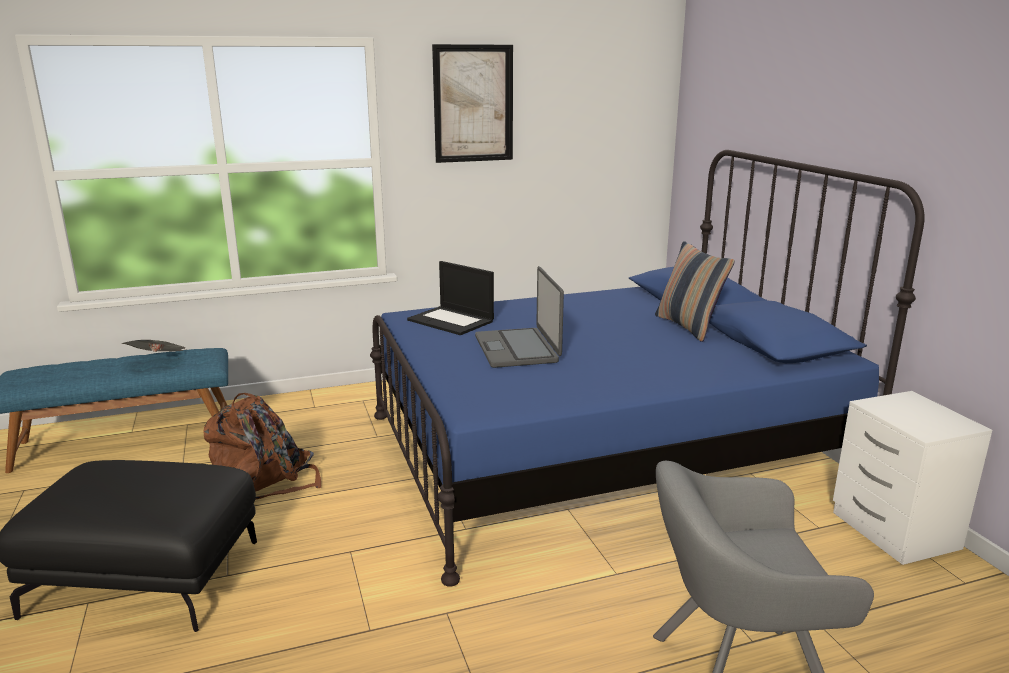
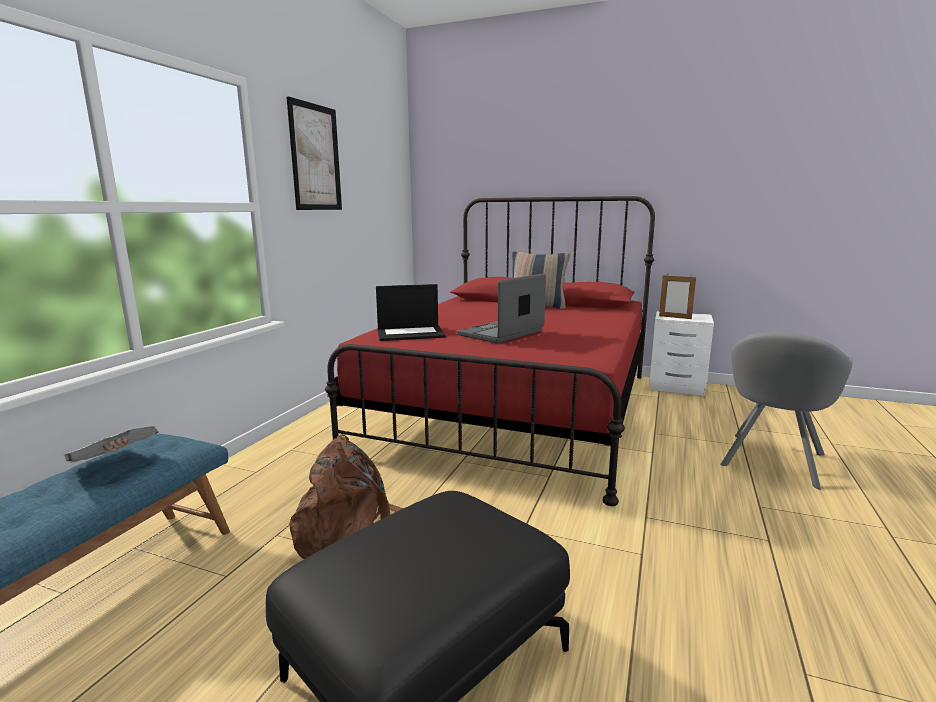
camera: 50 degrees left, 5 degrees down
(517, 349) = (501, 333): laptop -> laptop turned 105 degrees clockwise
(602, 451) = (515, 408): blue bed -> red bed
(893, 410) = (675, 317): none -> picture frame

